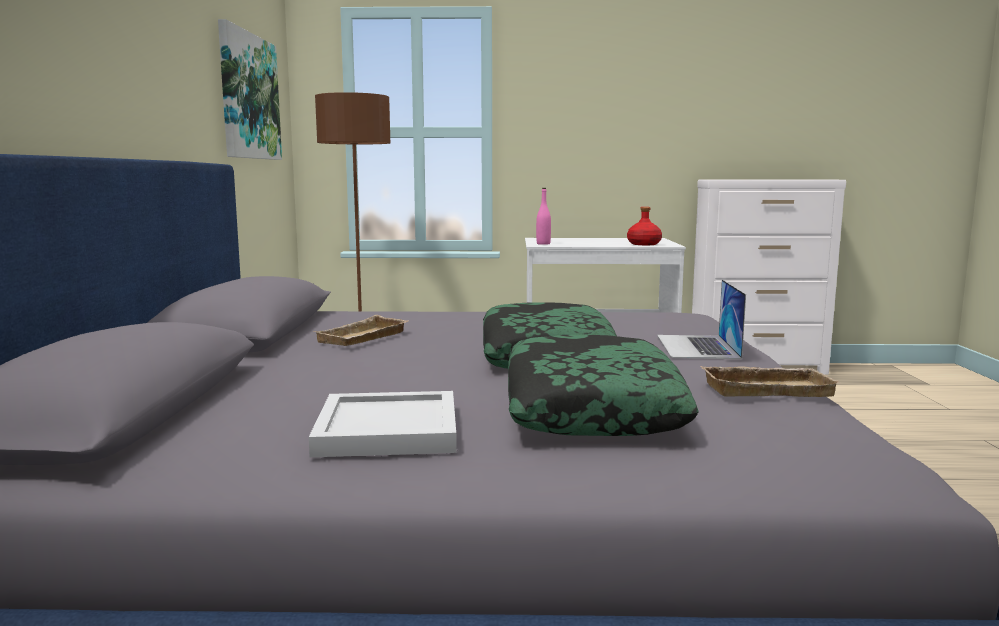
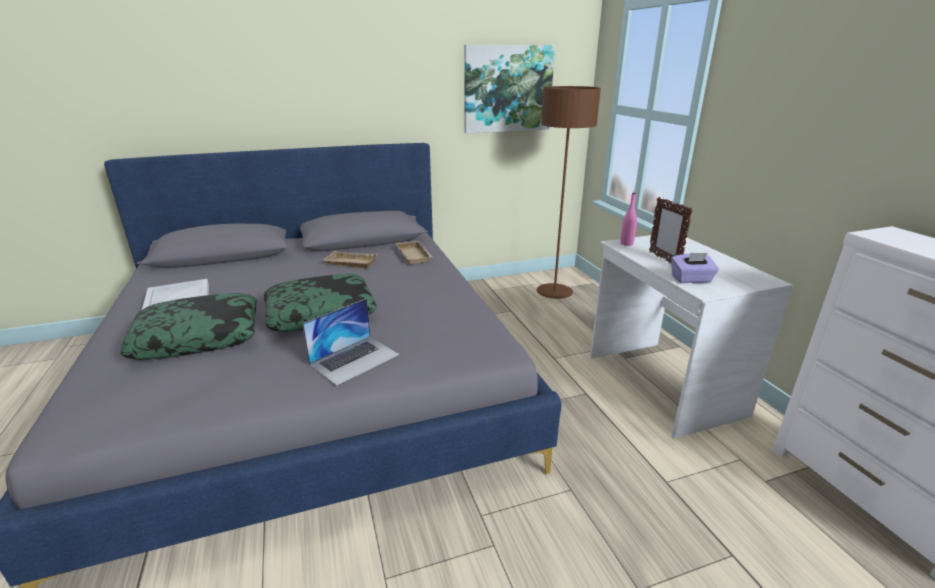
camera: 70 degrees right, 15 degrees up
(593, 243) = (664, 259): none -> picture frame
(643, 244) = (691, 279): red bottle -> purple tissue box
(697, 346) = (354, 359): laptop -> laptop turned 150 degrees clockwise
(767, 388) = (228, 388): beige tray -> beige tray (415, 255)

